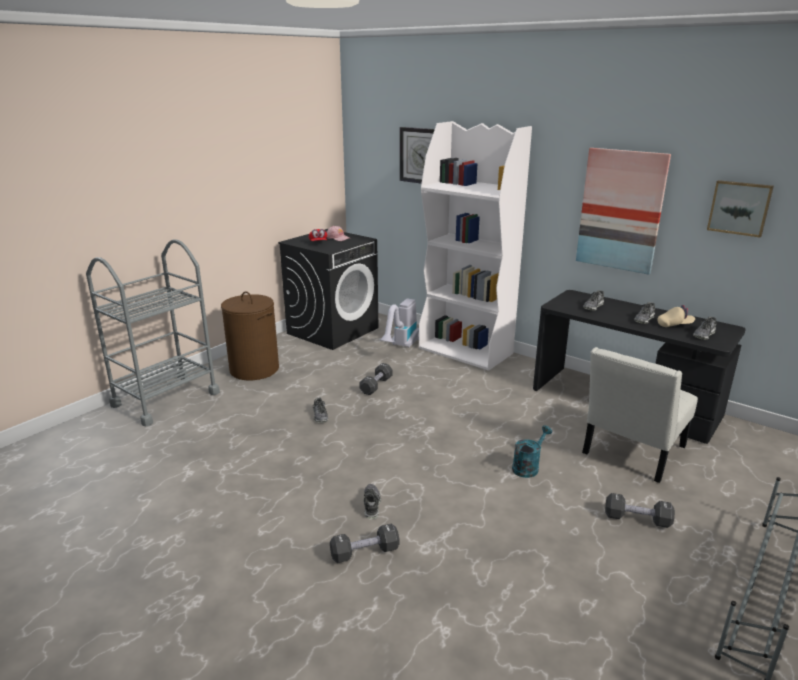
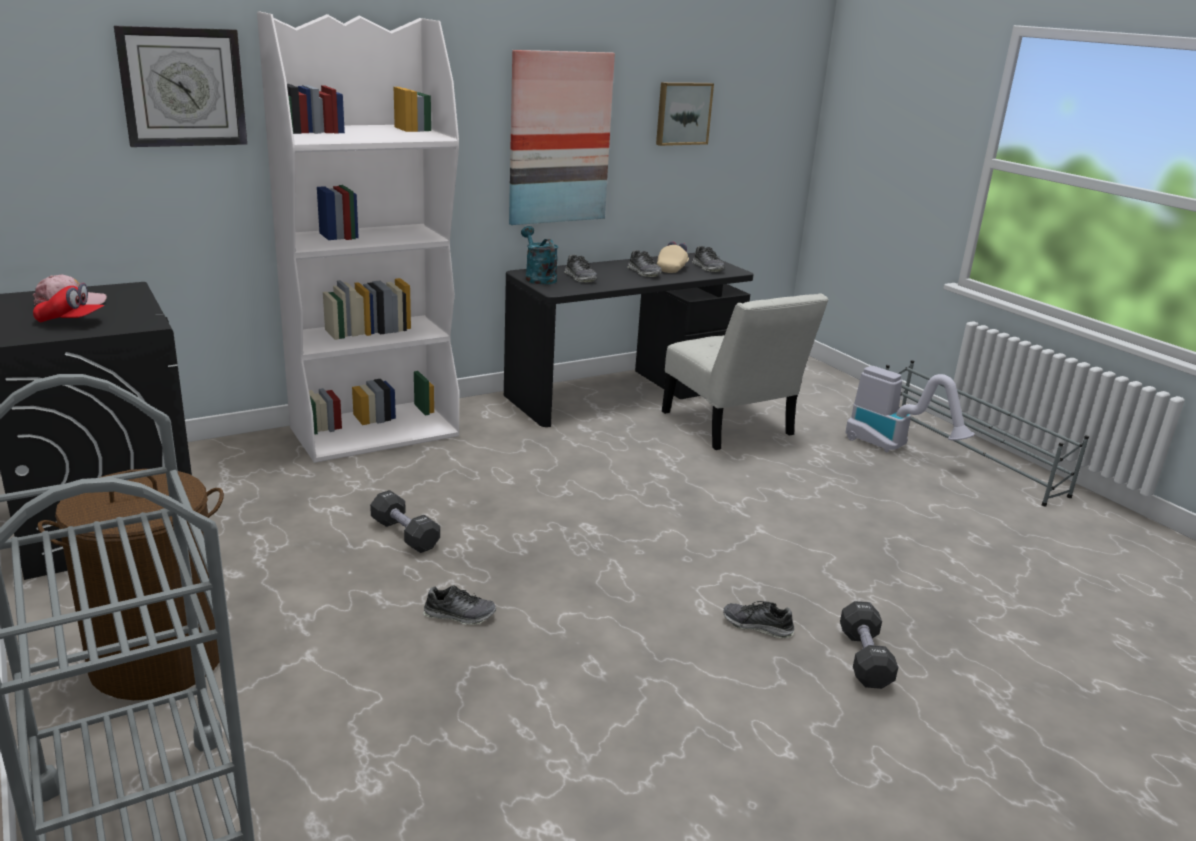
camera: 70 degrees left, 0 degrees up
(401, 346) = (284, 474): vacuum cleaner -> vacuum cleaner (895, 448)
(528, 467) = (725, 490): turquoise watering can -> turquoise watering can (538, 277)
(637, 519) = (850, 467): black dumbbell -> none

